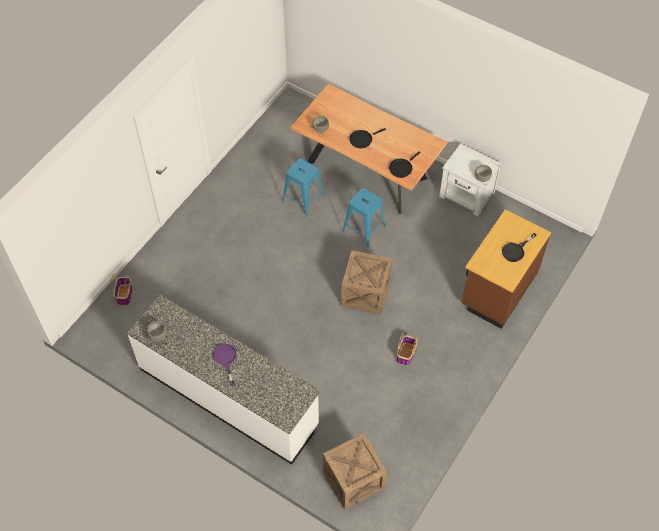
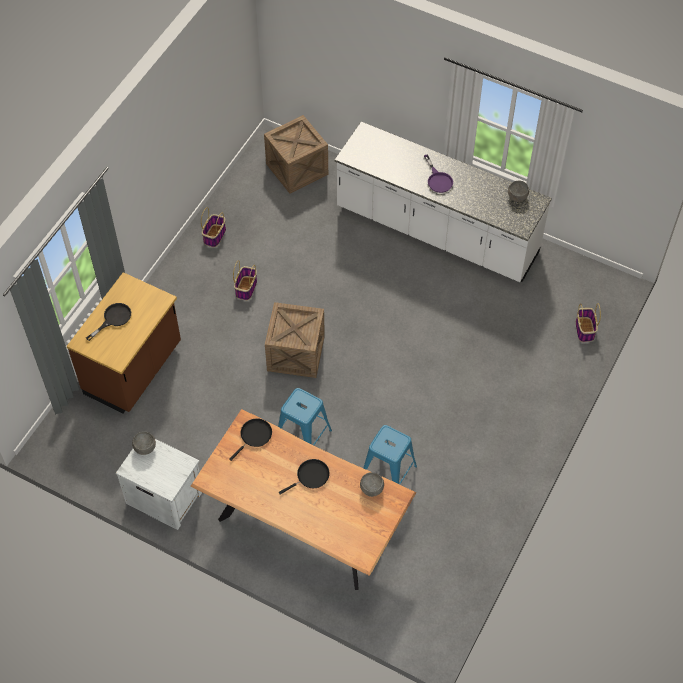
camera: 175 degrees right, 0 degrees up
(435, 409) = (214, 235): none -> basket

